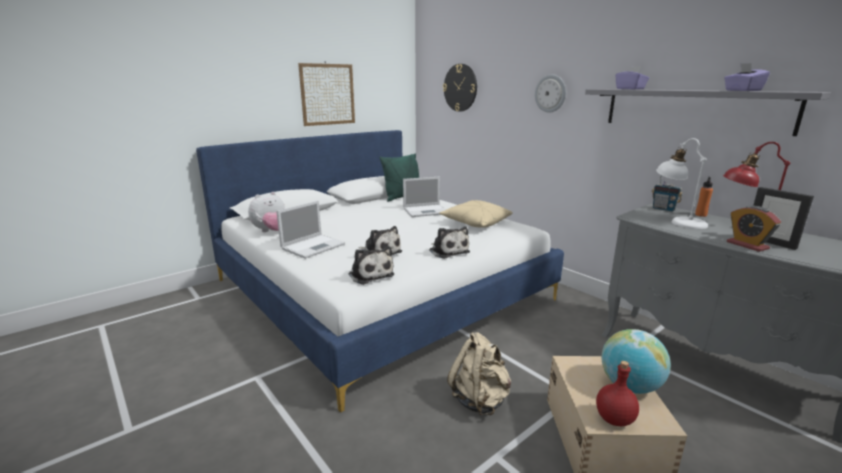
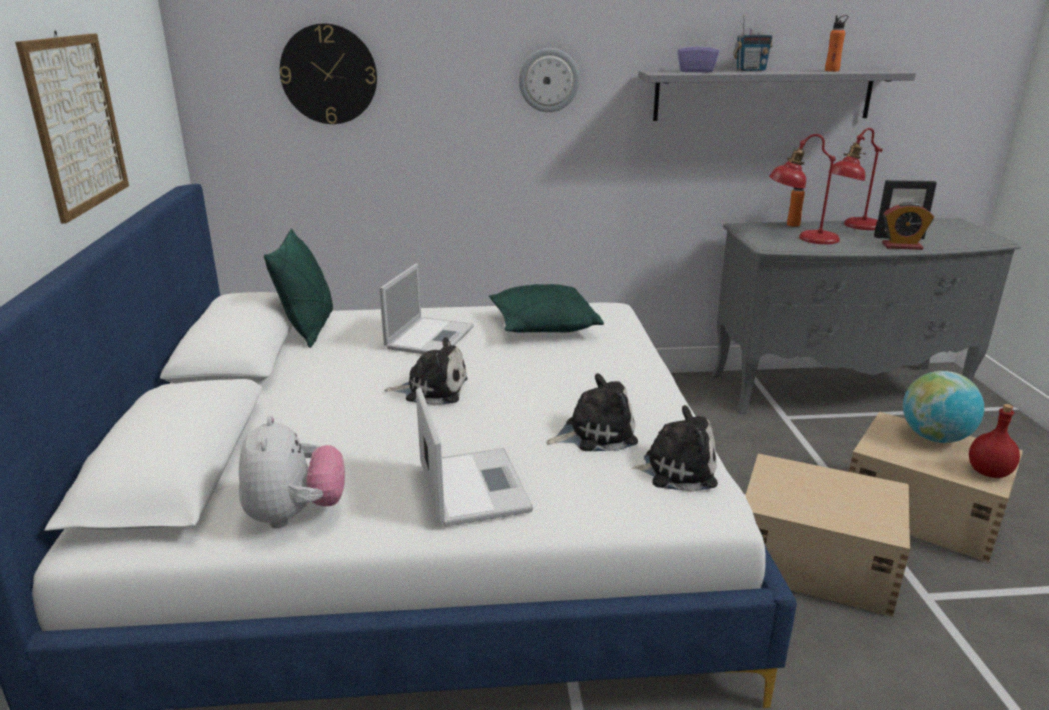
camera: 55 degrees left, 5 degrees up
(448, 251) = (637, 382): plush toy -> plush toy (432, 390)
(475, 223) = (543, 326): beige pillow -> green pillow
(480, 399) = (812, 559): beige backpack -> beige storage box
(663, 209) = (756, 227): radio -> radio (750, 70)
(676, 220) = (801, 237): white table lamp -> red table lamp
(742, 90) = (832, 71): purple tissue box -> orange bottle

